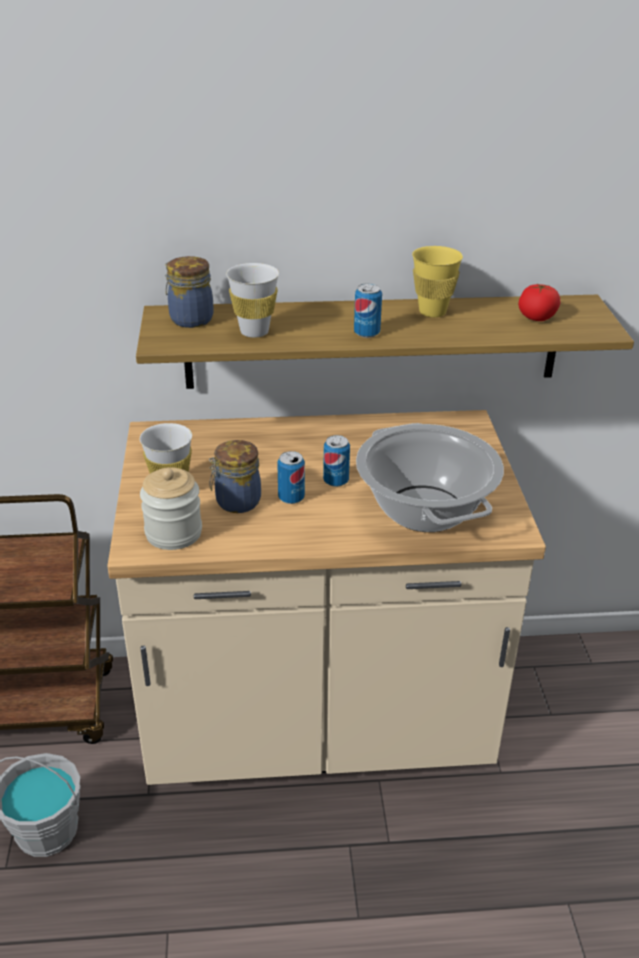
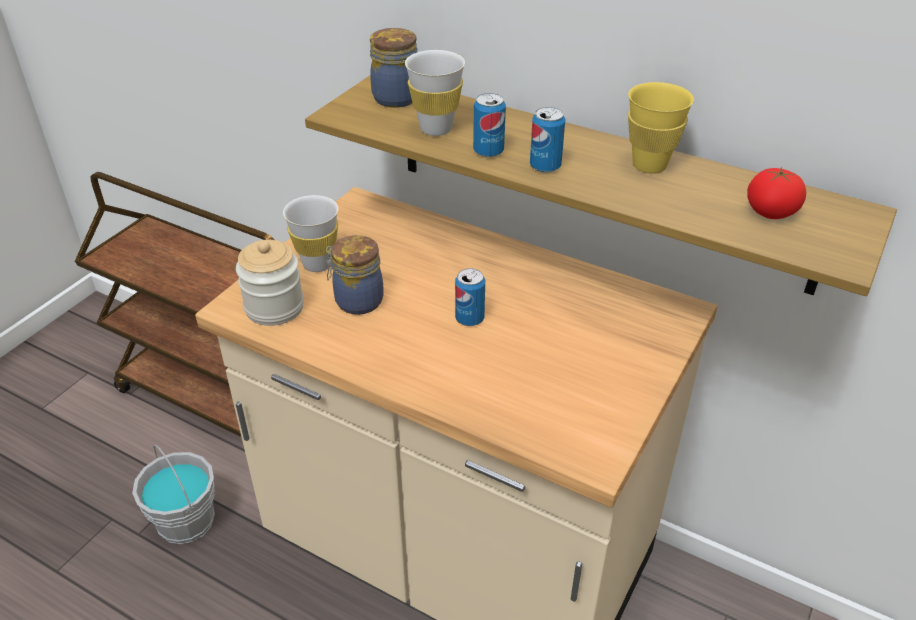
camera: 35 degrees right, 5 degrees up
(291, 498) = (409, 318): can -> can (488, 151)
(424, 509) = (525, 388): cooking pot -> none

